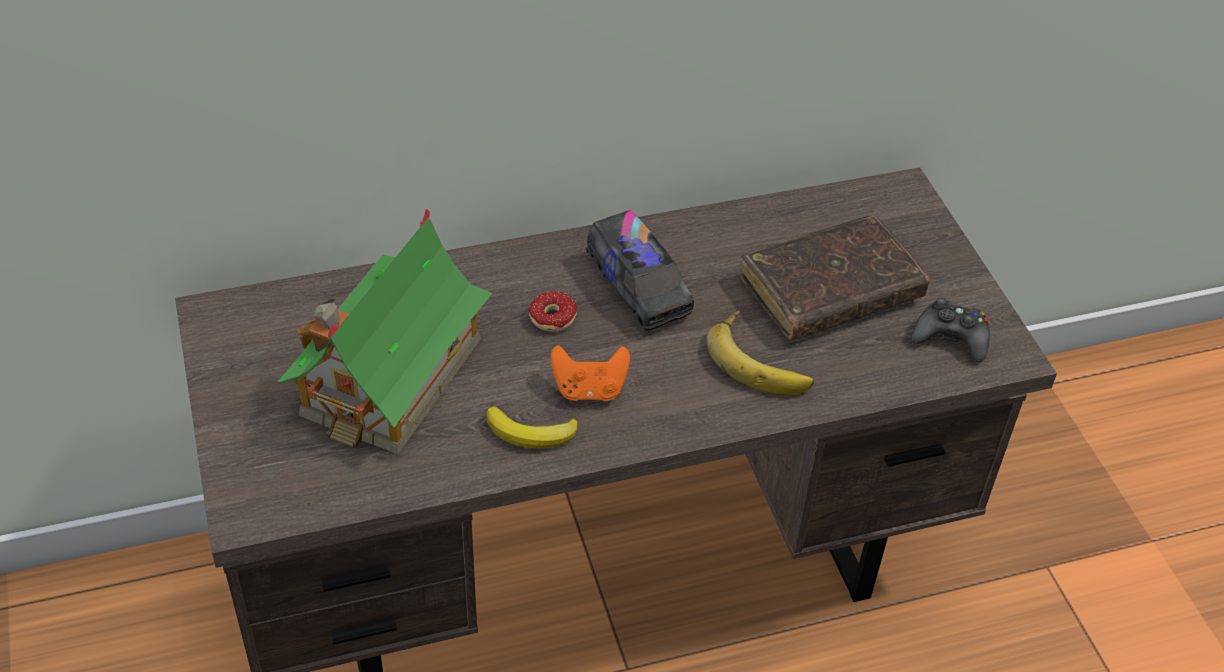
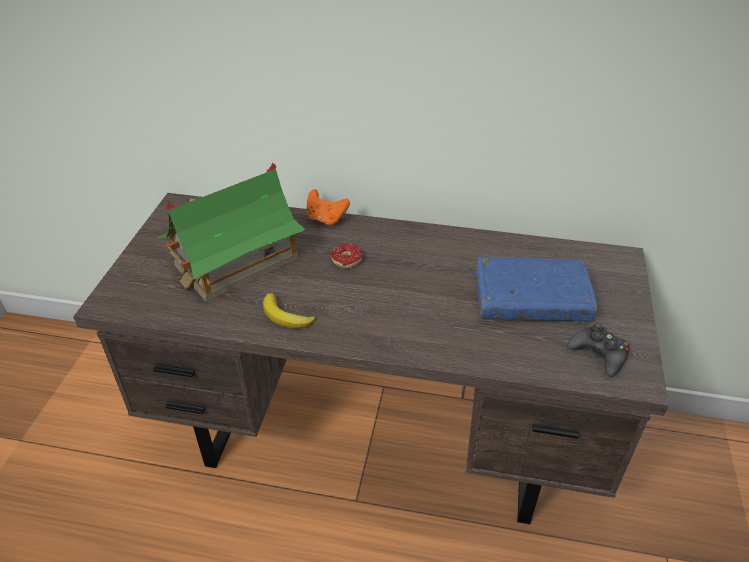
camera: 30 degrees right, 5 degrees down
(589, 389) = (337, 304): orange game controller -> orange game controller (326, 219)
(638, 288) = (409, 260): toy truck -> none
(761, 360) = (456, 324): banana -> none
(830, 291) = (531, 299): brown book -> blue book

